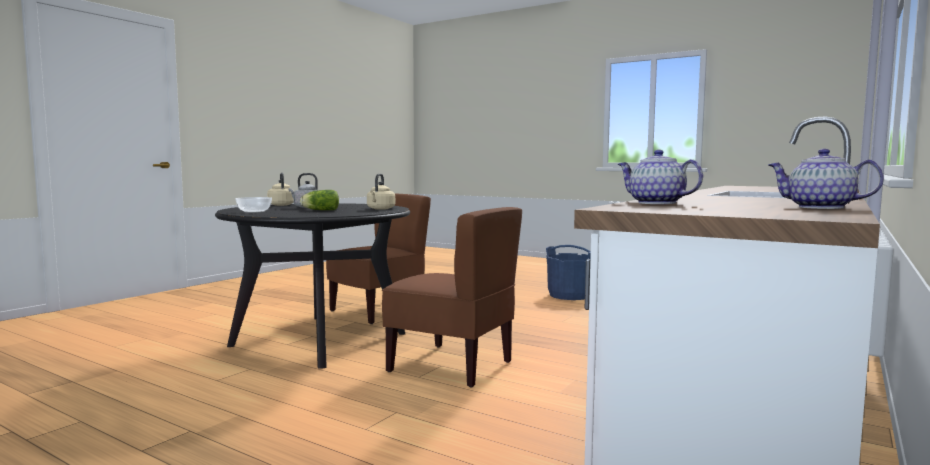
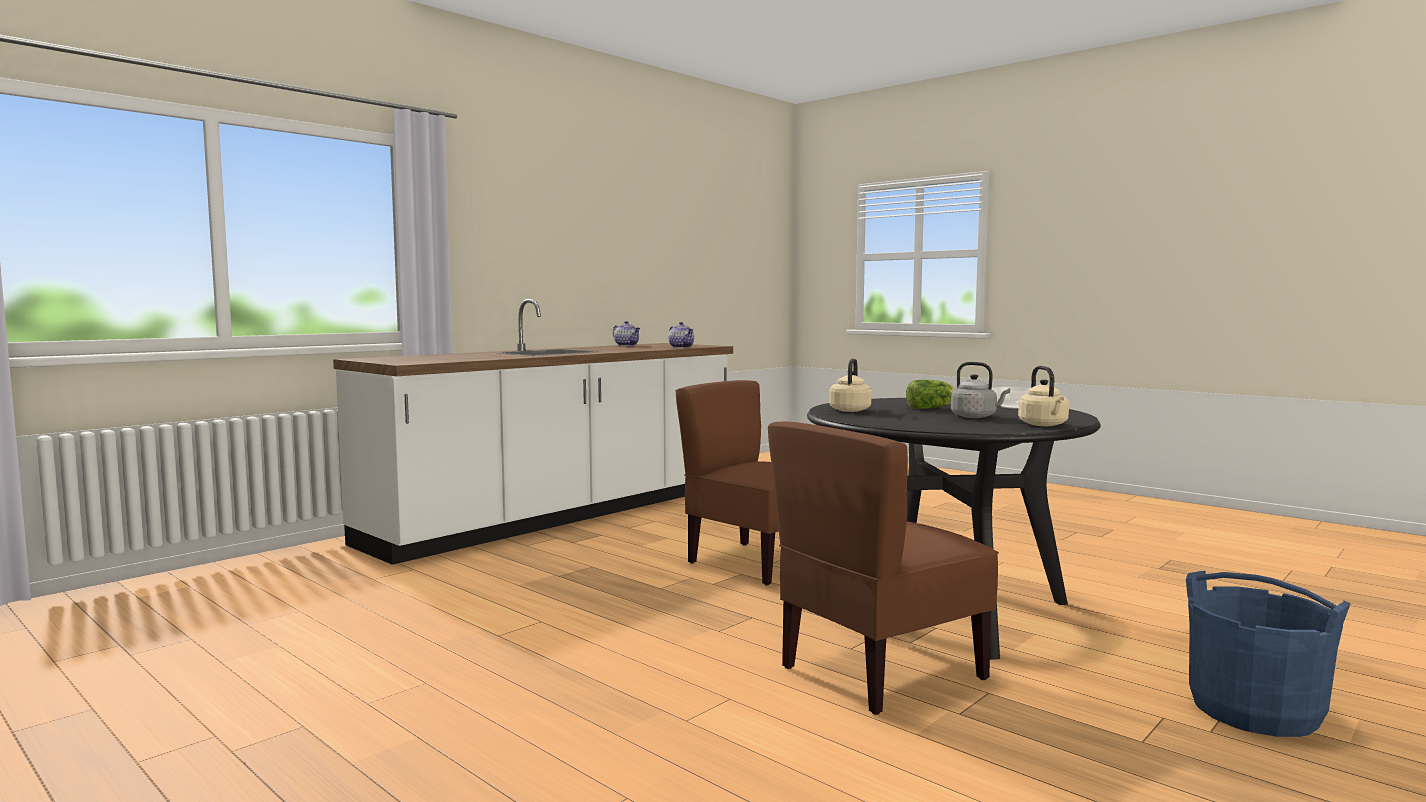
camera: 170 degrees left, 0 degrees up
(570, 295) = (380, 712): blue bucket -> blue bucket (1254, 711)

